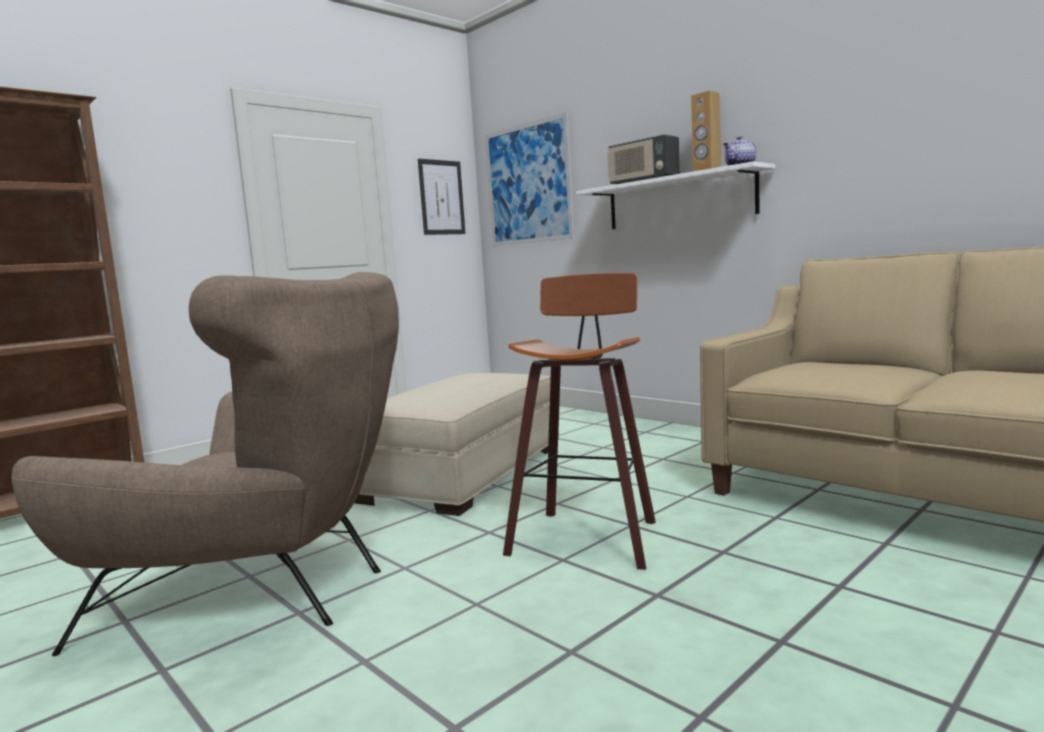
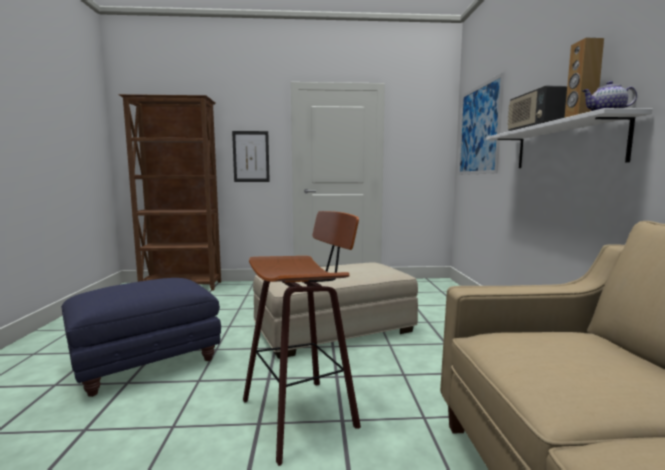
camera: 40 degrees right, 0 degrees up
(270, 590) = (145, 363): brown armchair -> blue ottoman
(441, 197) = (425, 140): picture -> picture (251, 156)

